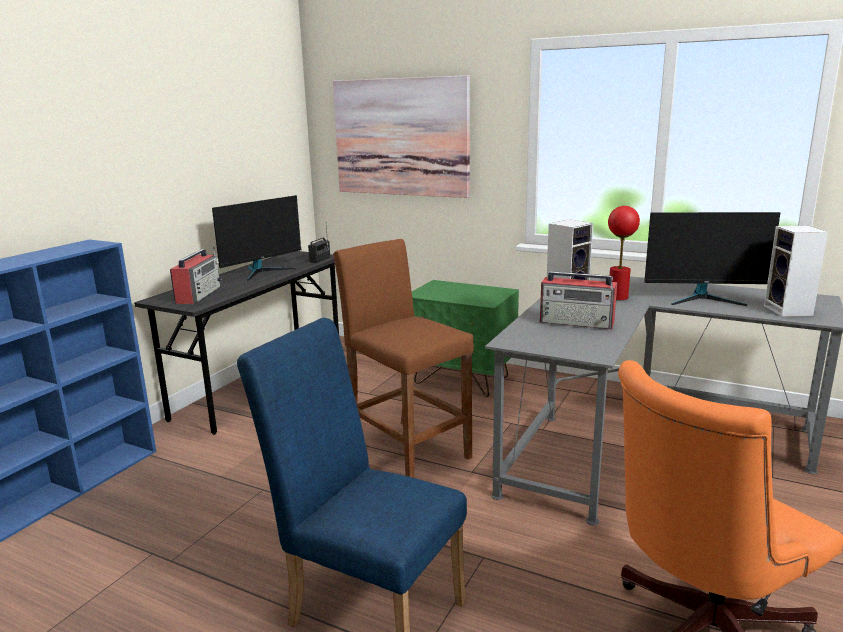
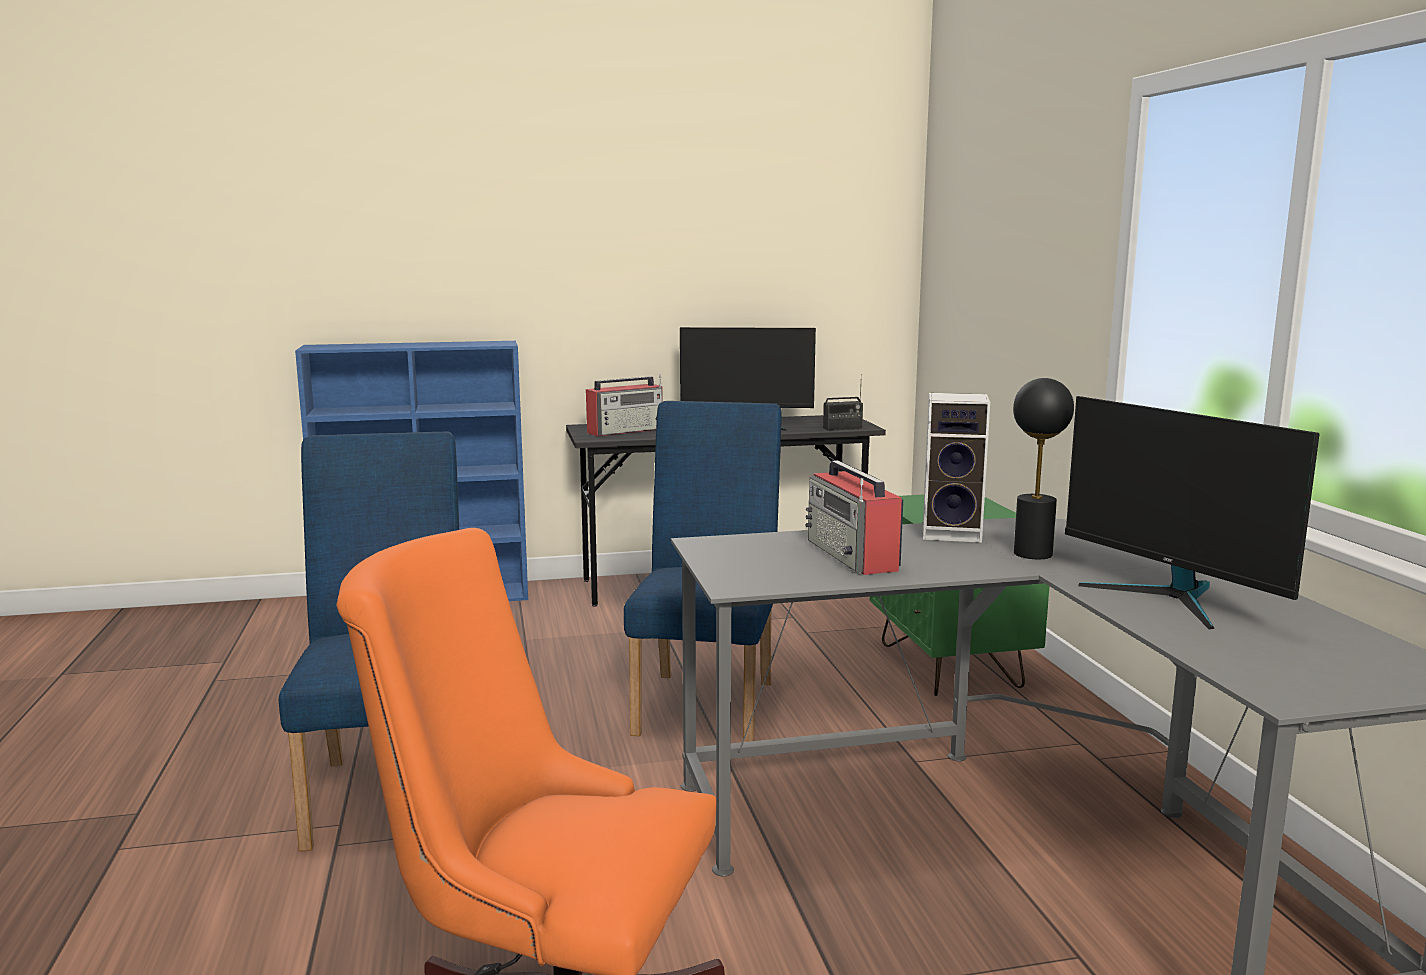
camera: 50 degrees right, 5 degrees down
(401, 137) = (994, 254): picture -> none
(407, 452) = (708, 701): brown stool -> blue chair
(618, 297) = (1032, 554): red table lamp -> black table lamp
(789, 311) = (1265, 662): speaker -> none

